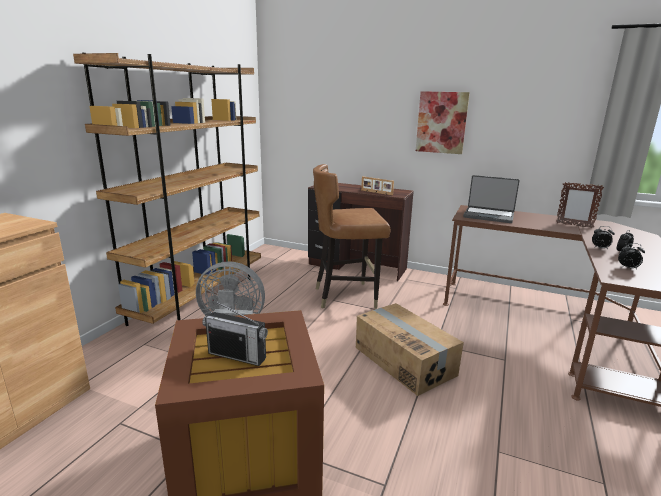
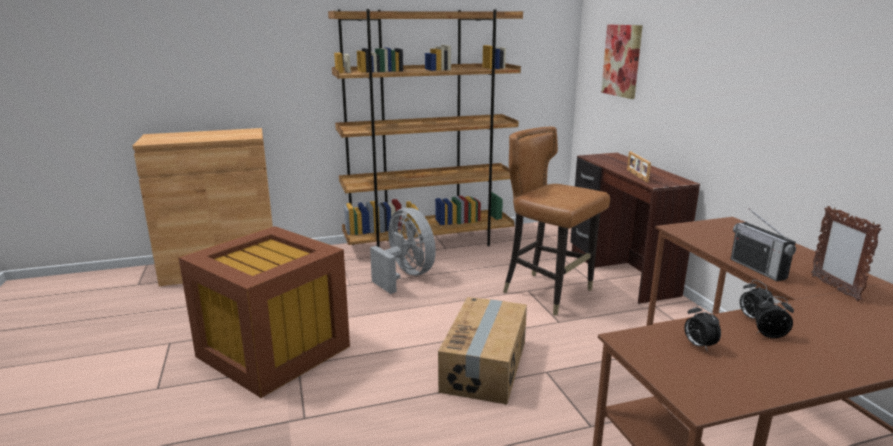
camera: 50 degrees right, 0 degrees up
(237, 355) = (259, 257): radio -> radio (758, 269)
(441, 122) = (742, 86): picture -> picture (622, 60)
(488, 216) = (724, 237): laptop -> none

